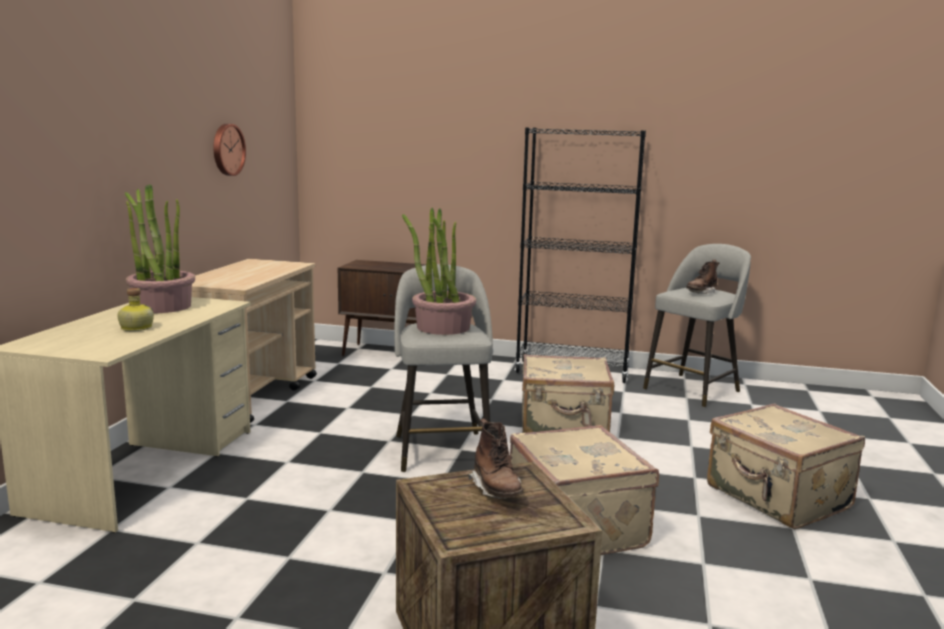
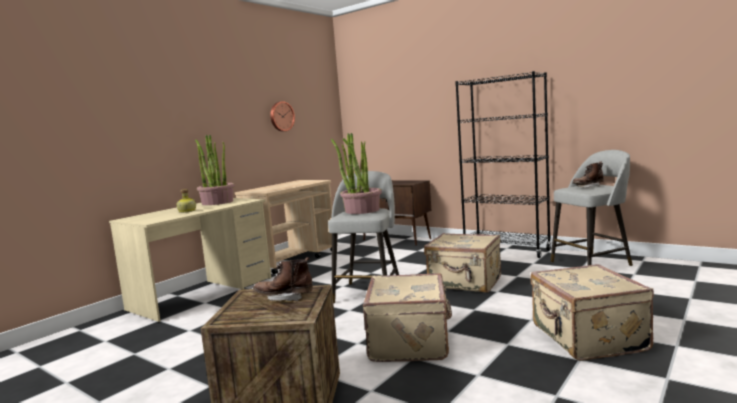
camera: 25 degrees right, 5 degrees down
(496, 490) = (284, 298): brown boot -> brown boot turned 90 degrees clockwise

